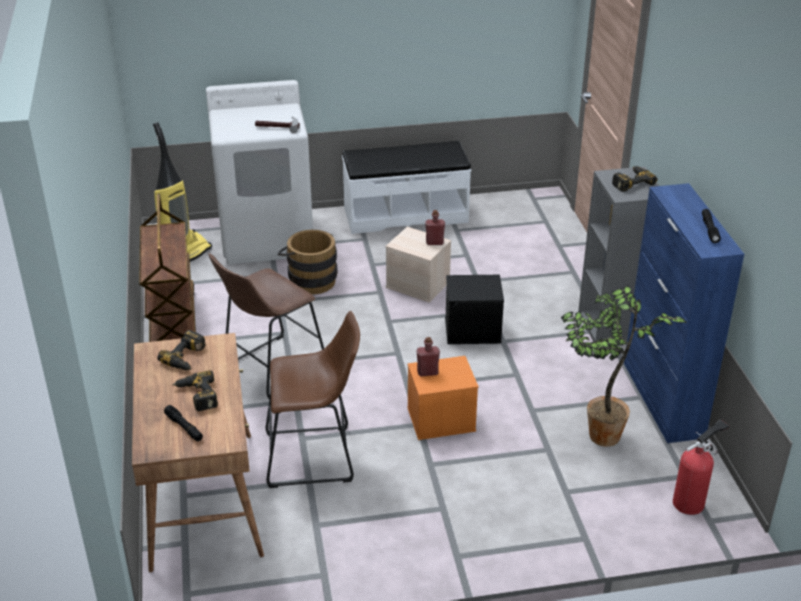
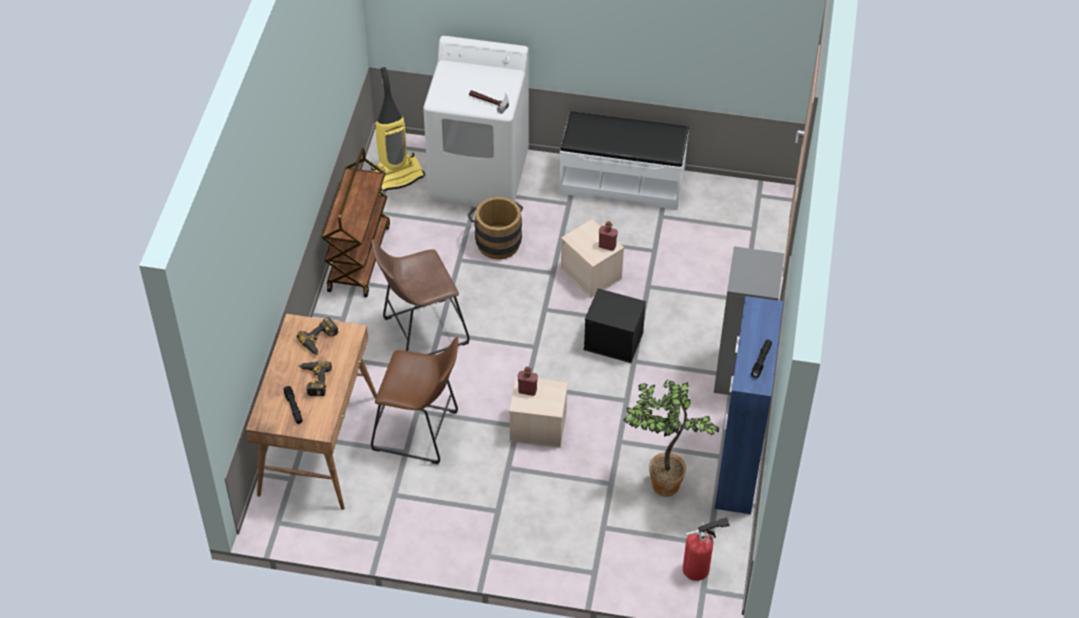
camera: 20 degrees right, 15 degrees up
(440, 420) = (537, 427): orange storage box -> beige storage box
(630, 182) = (757, 269): power drill -> none

